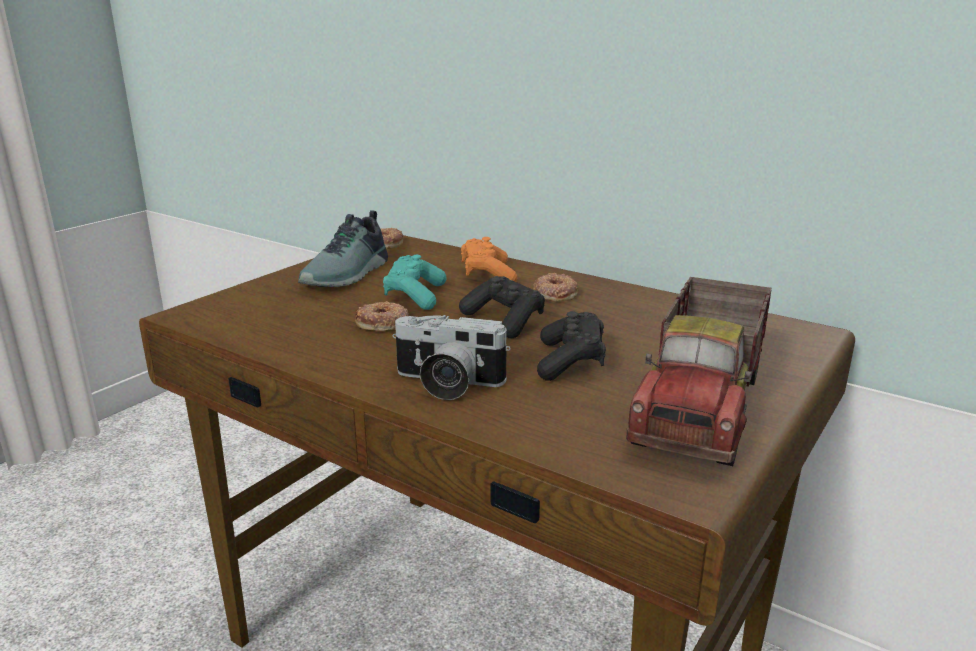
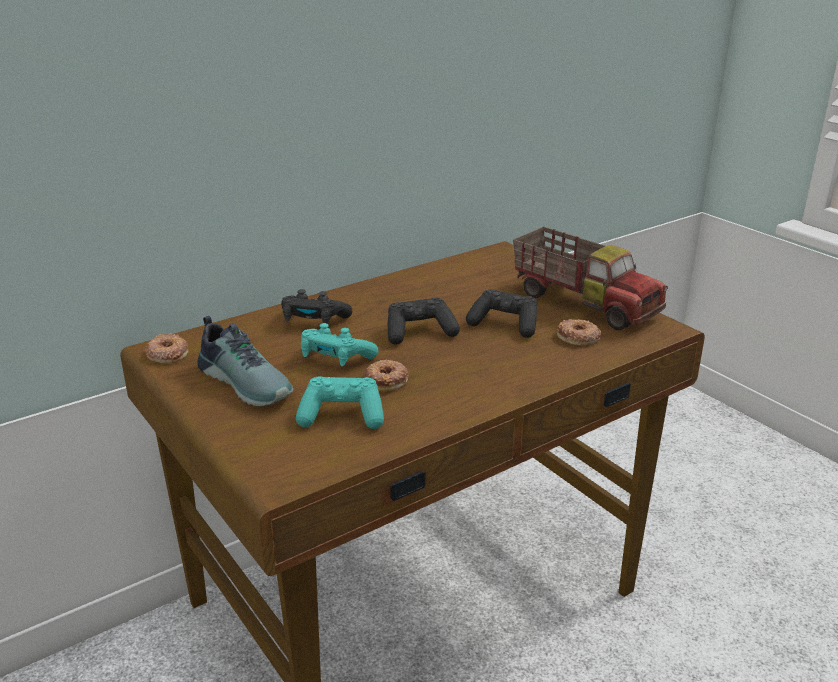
camera: 70 degrees left, 5 degrees up
(302, 317) = (342, 416): none -> turquoise game controller
(446, 384) = (516, 371): camera -> none
(487, 275) = (313, 321): orange game controller -> black game controller
(555, 293) = (378, 304): donut -> donut (578, 337)

